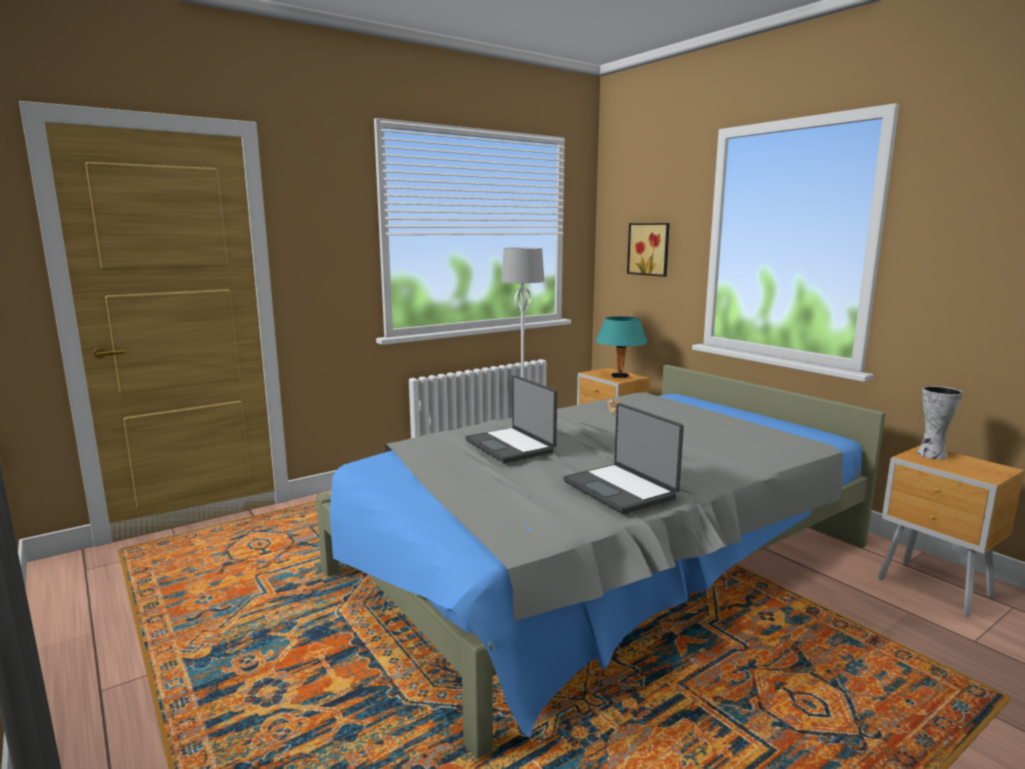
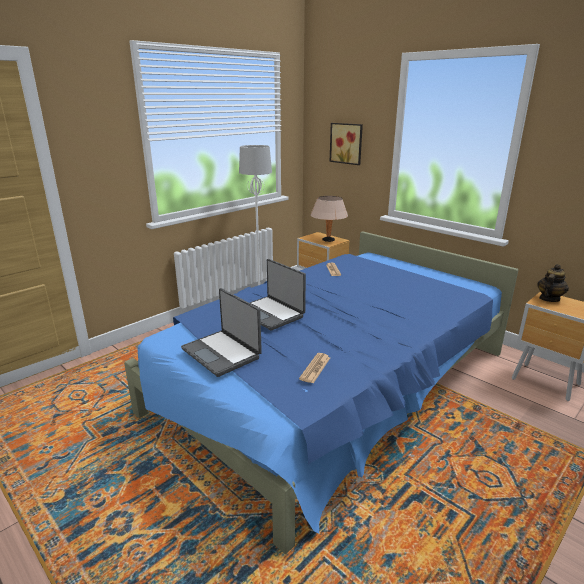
camera: 10 degrees left, 10 degrees up
(549, 506) = (315, 368): none -> newspaper
(601, 560) = (333, 382): grey bed -> blue bed
(620, 376) = (328, 240): turquoise table lamp -> beige table lamp
(621, 489) = (361, 348): laptop -> laptop (222, 353)
(930, 454) = (549, 299): vase -> teapot

